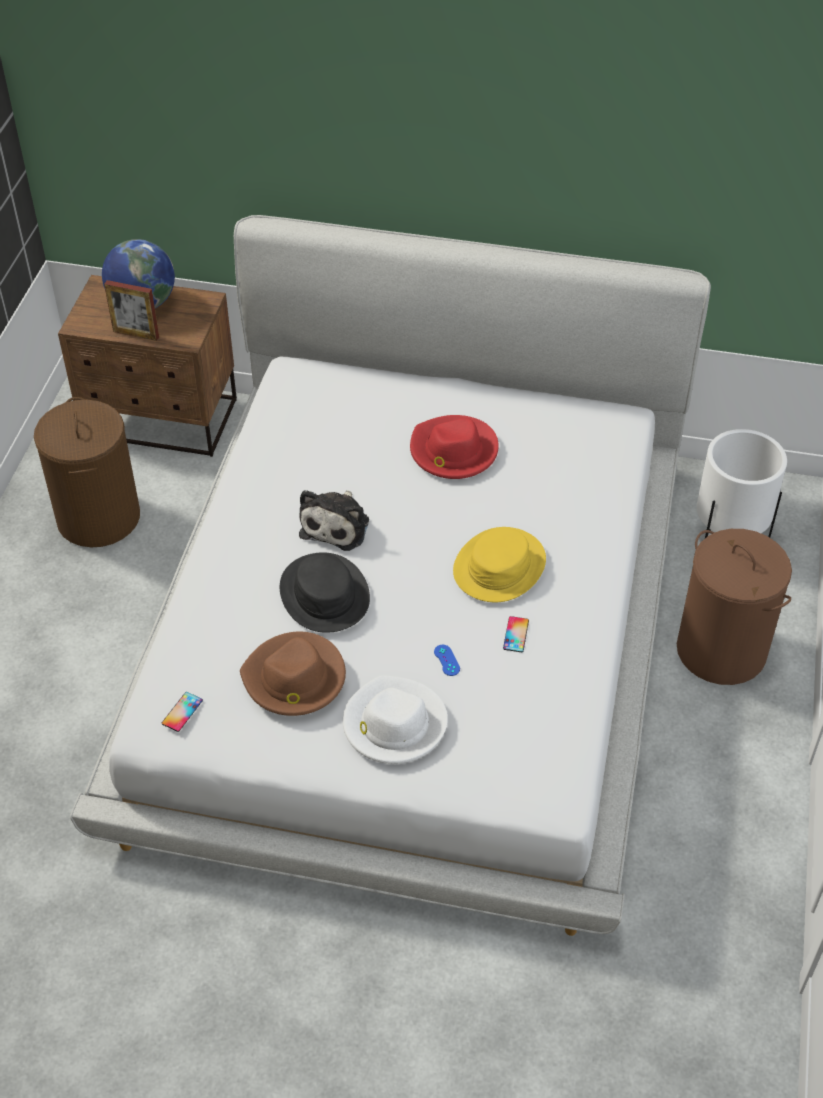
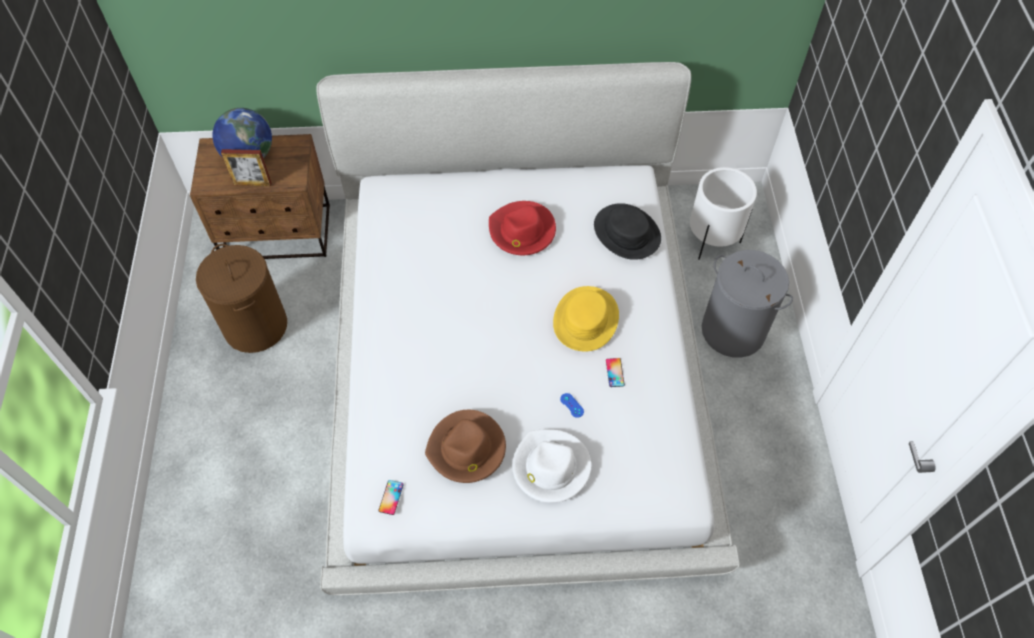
camera: 15 degrees left, 10 degrees up
(325, 594) = (466, 372): black hat -> black hat (627, 232)
(337, 525) = (456, 311): plush toy -> none
(722, 650) = (733, 331): brown laundry basket -> grey laundry basket

